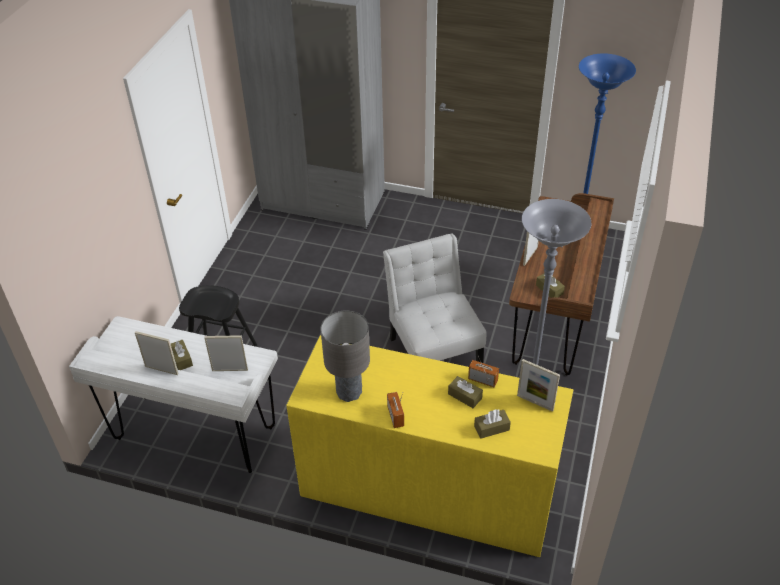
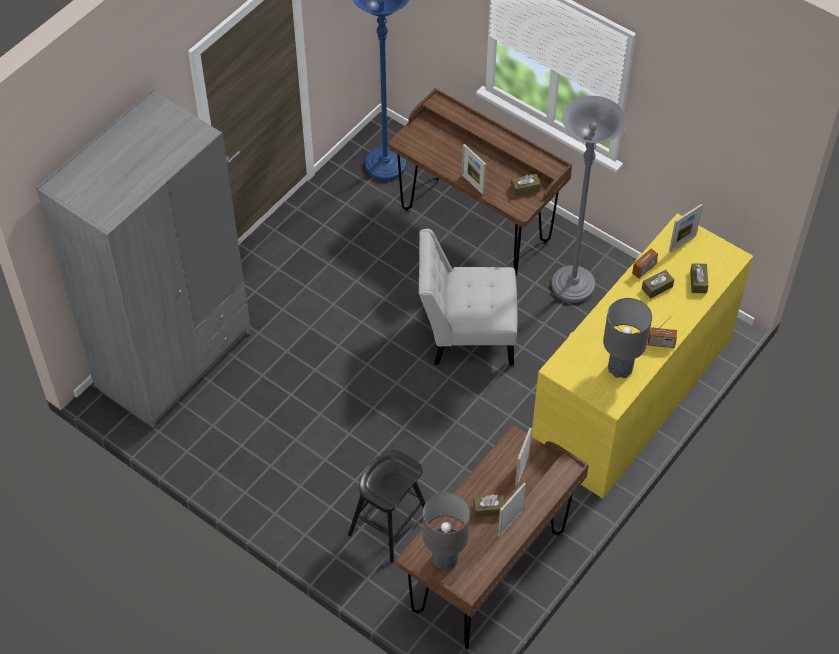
camera: 70 degrees left, 10 degrees up
(123, 344) = (445, 558): none -> grey table lamp
(195, 434) = (489, 573): white desk -> brown desk

